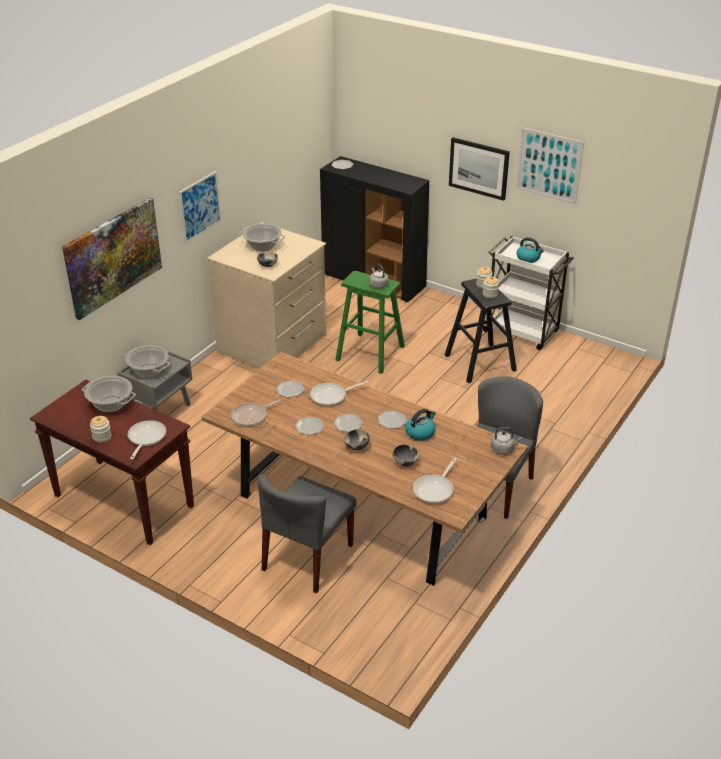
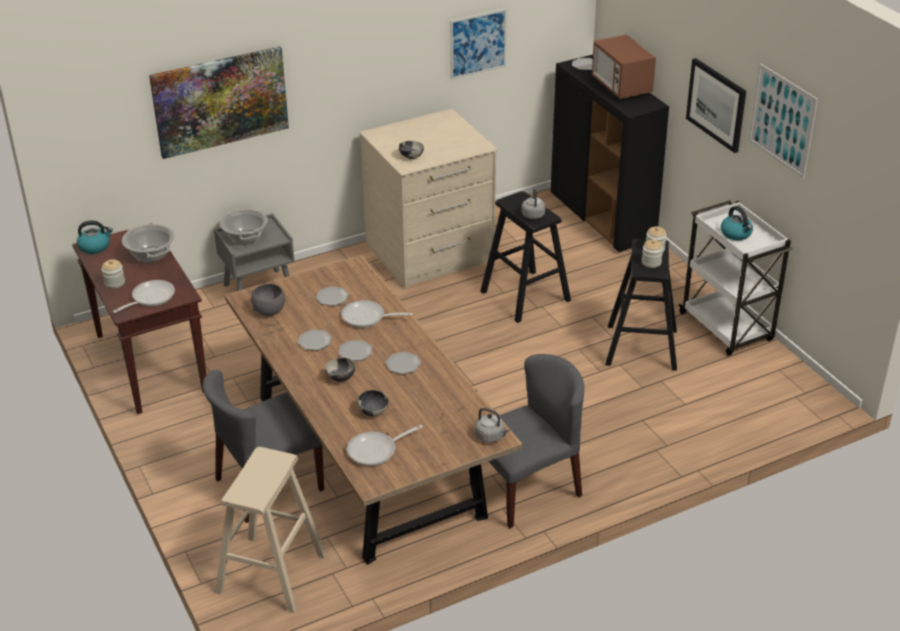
camera: 30 degrees right, 0 degrees up
(200, 206) = (357, 71): picture -> picture (478, 43)
(251, 416) = (269, 311): frying pan -> grey bowl
(262, 246) = (426, 135): cooking pot -> none
(370, 353) = (525, 296): green stool -> black stool
(370, 622) = (271, 573): none -> beige stool
(383, 174) = (621, 87): none -> microwave
(420, 433) = (420, 387): kettle -> kettle (95, 247)

